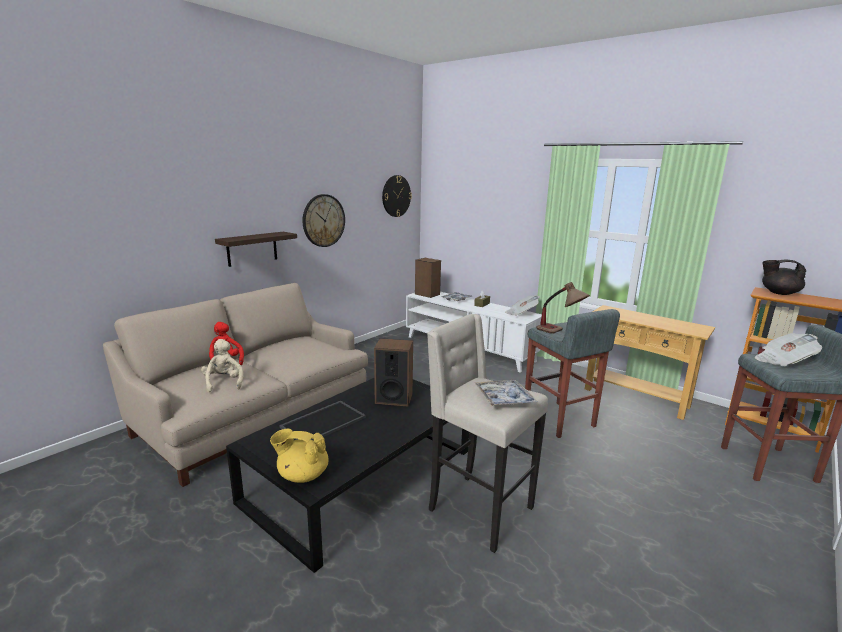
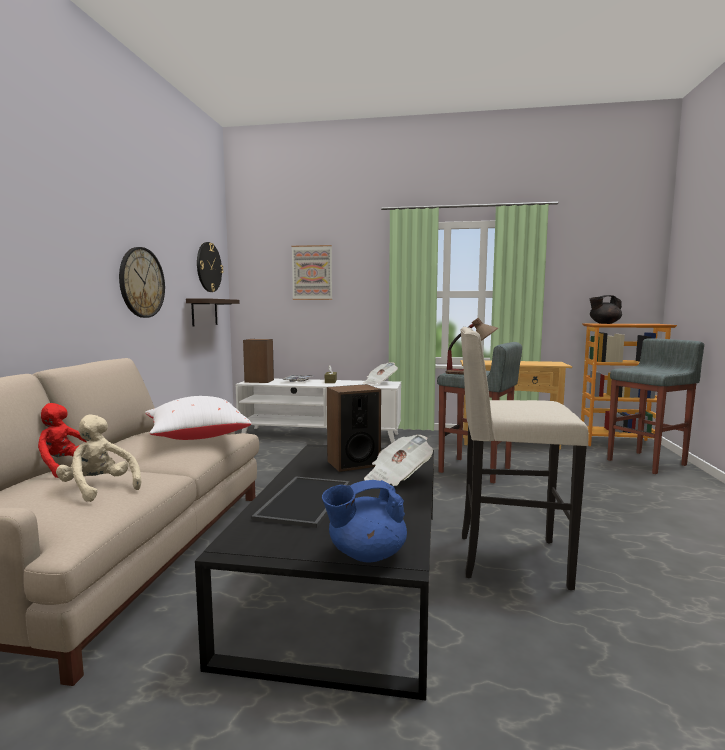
camera: 30 degrees left, 10 degrees down
(252, 249) = (59, 307): shelf -> shelf (204, 312)
(302, 475) = (365, 554): yellow teapot -> blue teapot
(316, 350) = (196, 437): none -> white pillow
(483, 202) = (312, 272): none -> picture
(504, 398) = (540, 405): tray -> none
(783, 361) = (642, 369): newspaper -> newspaper (397, 477)

